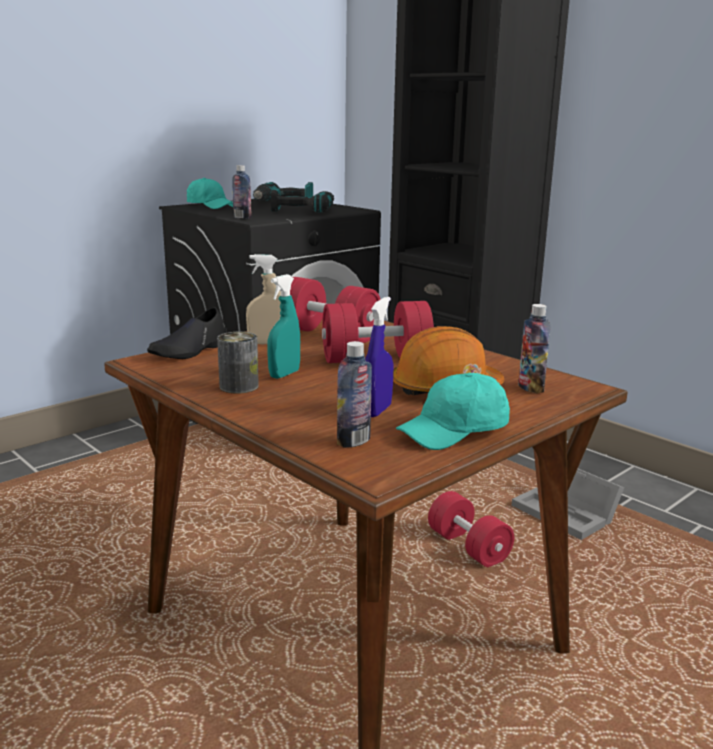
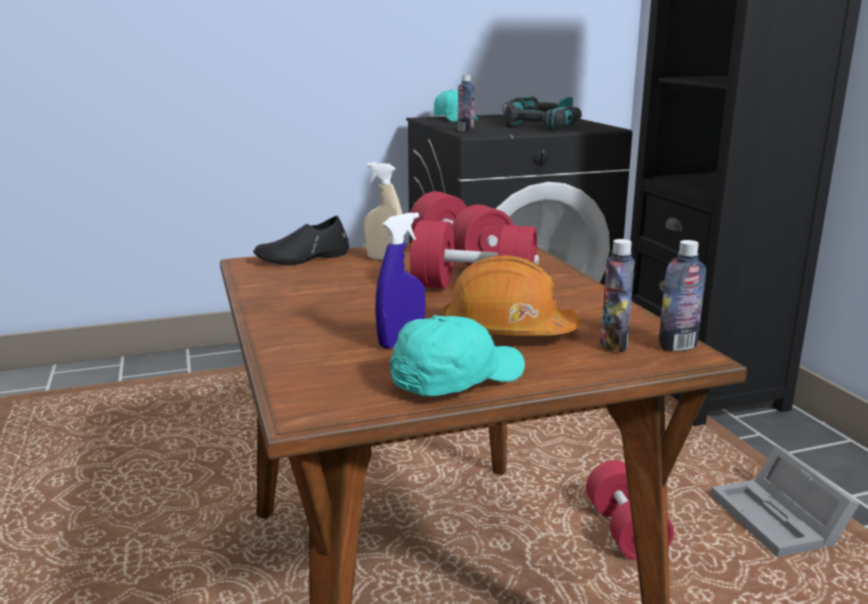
camera: 25 degrees right, 0 degrees up
(239, 386) = (300, 297): can -> none
(284, 374) = (359, 292): turquoise spray bottle -> none
(353, 441) = (333, 370): bottle -> bottle (677, 346)
(455, 432) = (455, 379): turquoise cap -> turquoise cap turned 150 degrees clockwise

